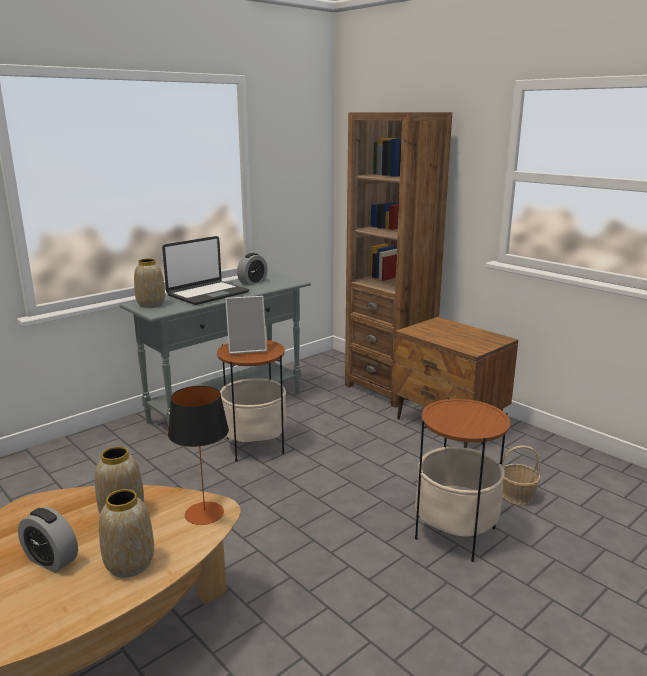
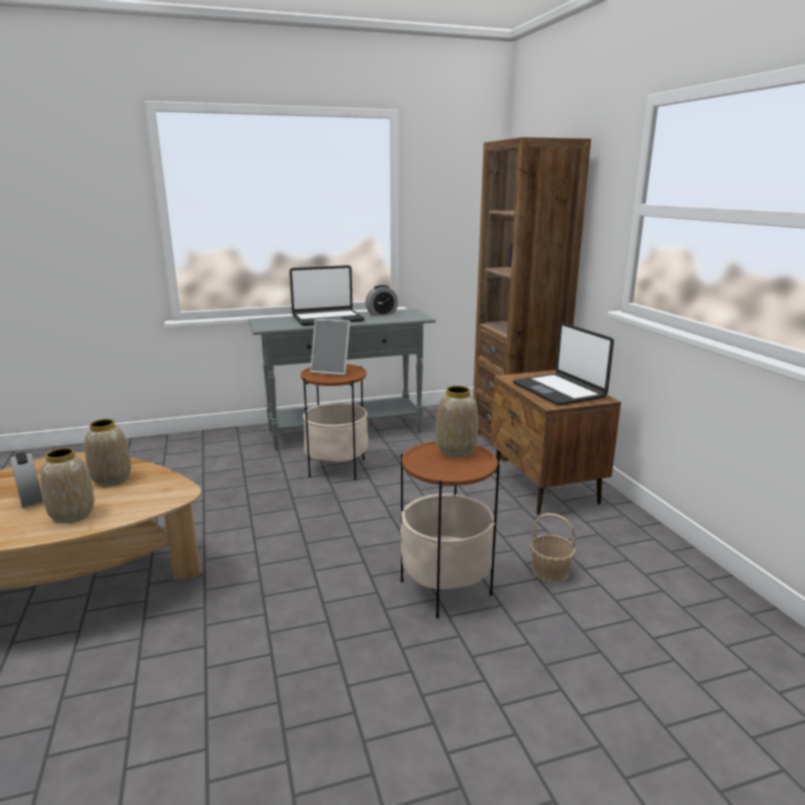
camera: 25 degrees right, 0 degrees up
(150, 304) = (269, 321): vase -> vase (455, 450)
(204, 513) = (166, 493): table lamp -> none
(463, 337) = (559, 390): none -> laptop

